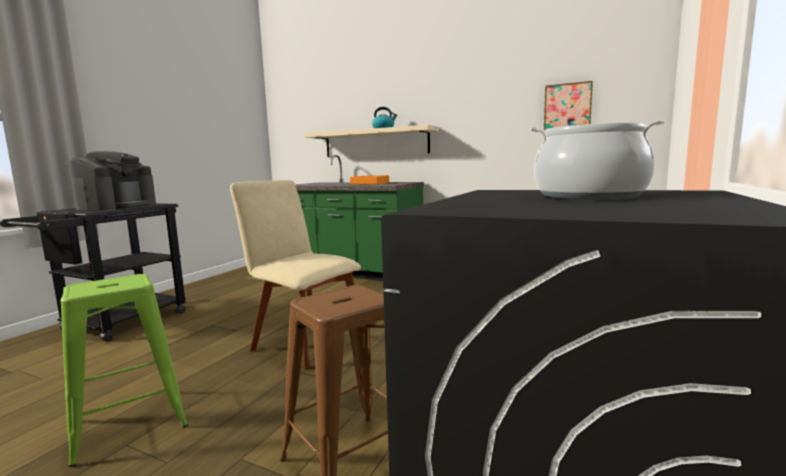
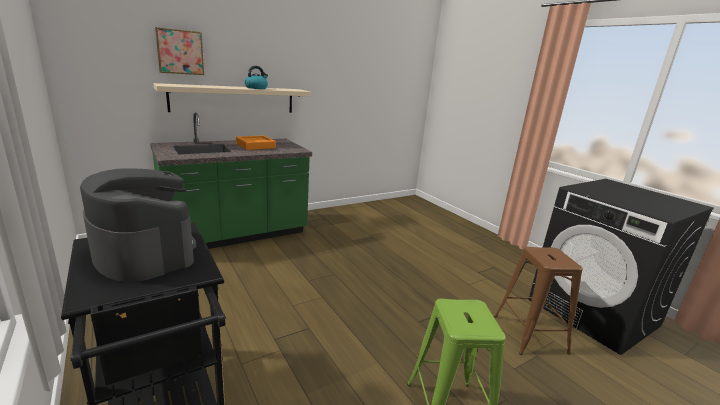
camera: 60 degrees left, 10 degrees up
(304, 342) = (373, 304): beige chair -> none
(567, 106) = (385, 84): picture -> picture (180, 52)
(589, 196) = (620, 192): cooking pot -> none

